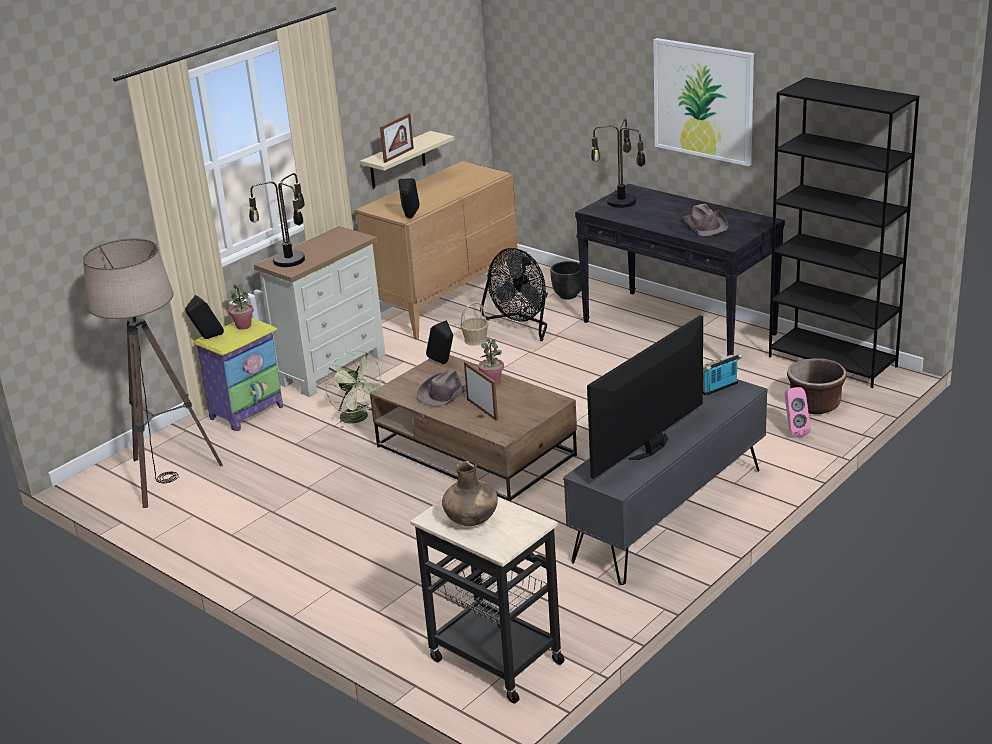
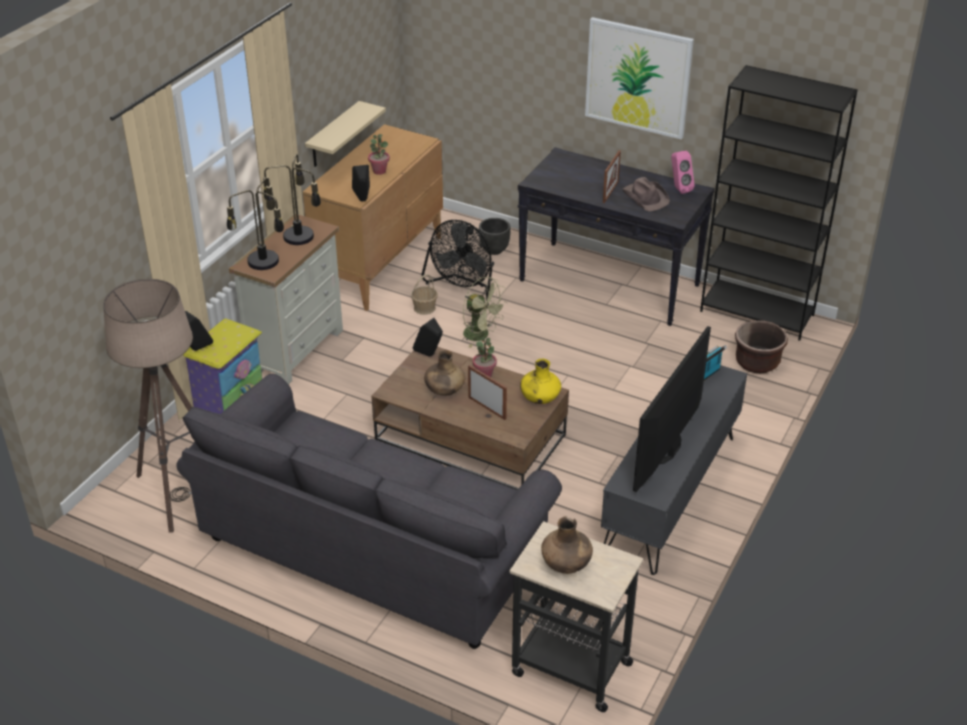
camera: 15 degrees left, 10 degrees up
(244, 326) = (227, 331): potted plant -> potted plant (379, 171)
(333, 539) = (372, 551): none -> grey sofa
(358, 419) = (345, 409): green fan -> green fan (481, 335)
(398, 155) = (341, 135): picture frame -> picture frame (610, 192)
(445, 393) = (444, 391): brown hat -> brown vase
(540, 405) = (539, 399): none -> yellow vase
(621, 201) = (557, 170): table lamp -> table lamp (299, 236)
(794, 431) = (748, 393): pink speaker -> pink speaker (679, 189)

